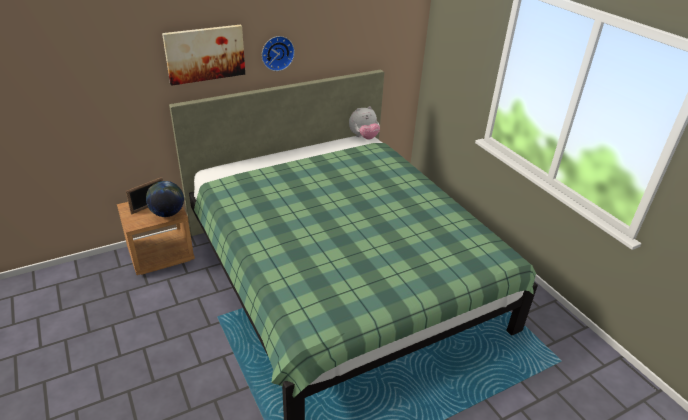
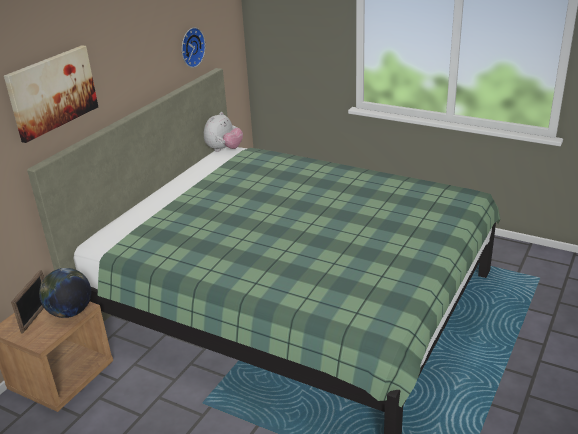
camera: 30 degrees left, 5 degrees down
(277, 52) = (121, 72): wall clock -> wall clock (190, 47)

